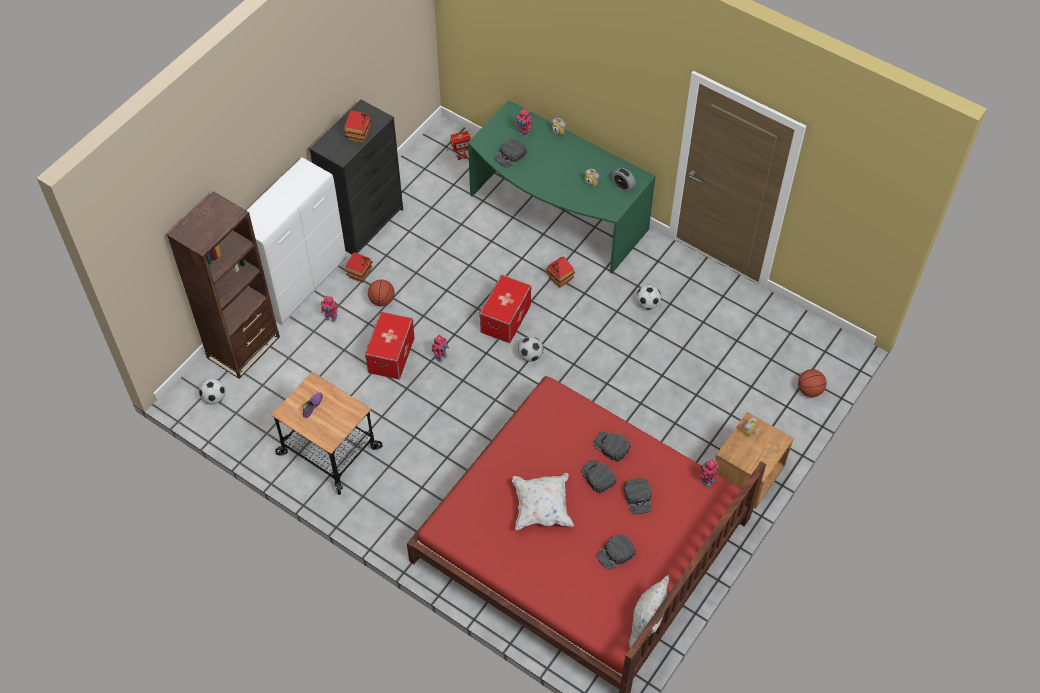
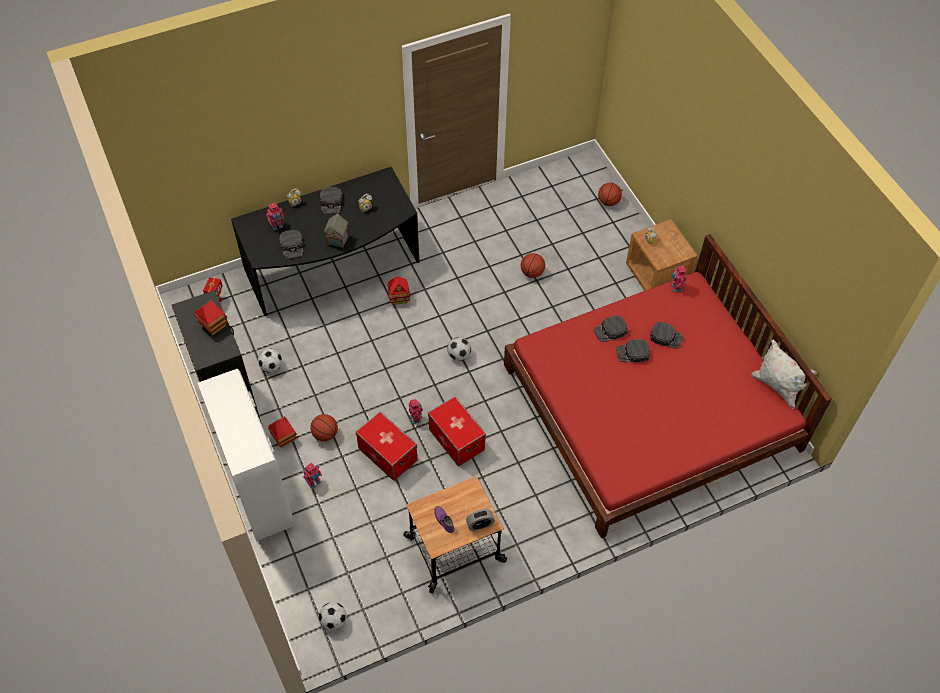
camera: 60 degrees left, 0 degrees up
(243, 347) = (294, 570): brown bookcase -> none
(505, 318) = (410, 354): storage box -> storage box (456, 439)
(541, 182) = (338, 240): none -> toy house
(541, 507) = (637, 404): white pillow -> none
(555, 215) = (333, 269): green desk -> black desk
(615, 554) = (707, 376): black cap -> black cap (331, 203)
(623, 186) = (384, 190): alarm clock -> alarm clock (480, 524)
(647, 304) = (465, 255): football -> football (271, 367)
(668, 367) = (532, 273): none -> basketball

